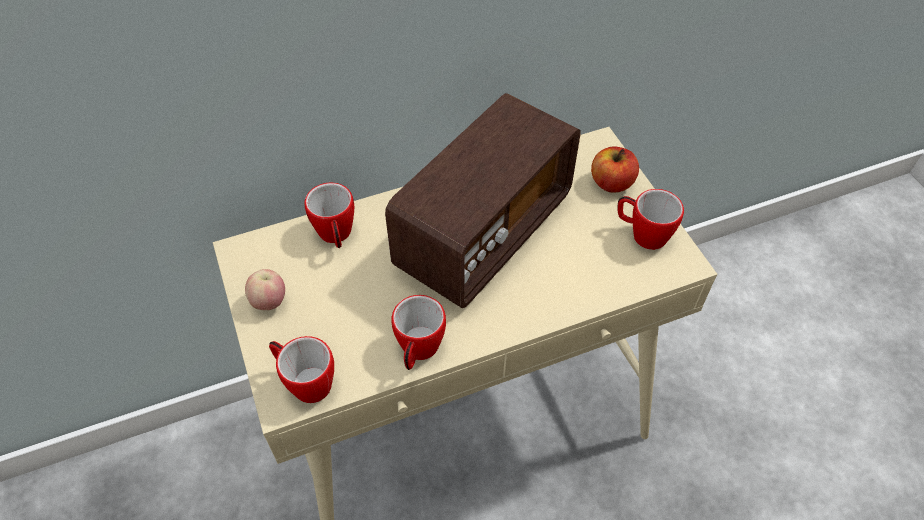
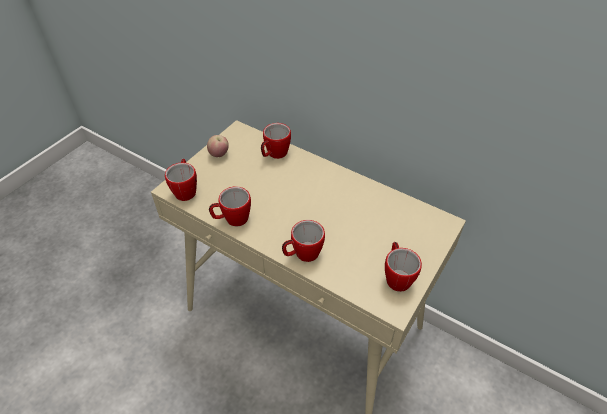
camera: 55 degrees right, 5 degrees down
(484, 233) = (328, 206): radio -> none
(543, 305) = (302, 254): none -> mug
(611, 183) = (421, 243): apple -> none

